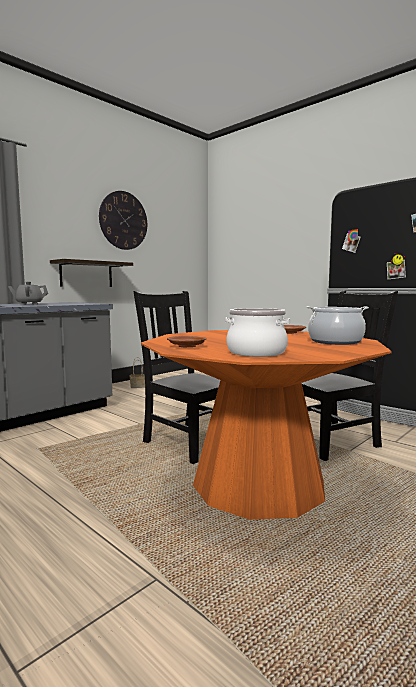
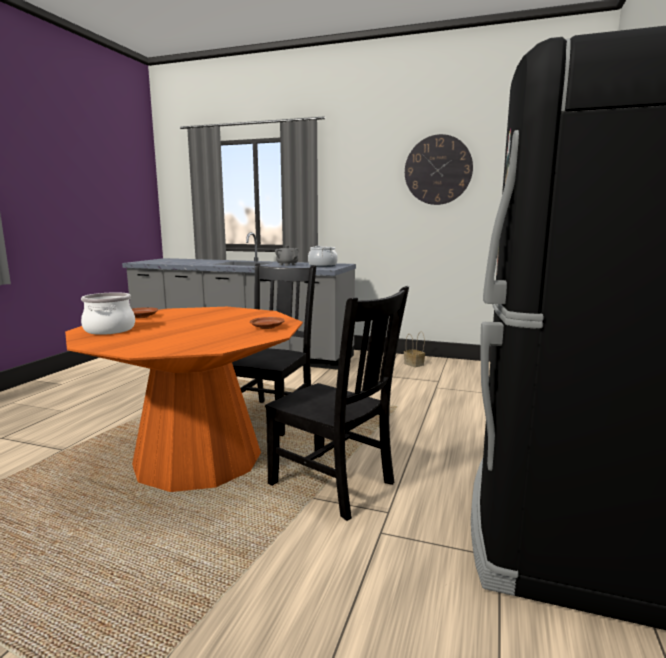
camera: 65 degrees right, 5 degrees up
(86, 274) = (386, 234): shelf -> none
(335, 342) = (192, 342): cooking pot -> cooking pot (322, 266)

